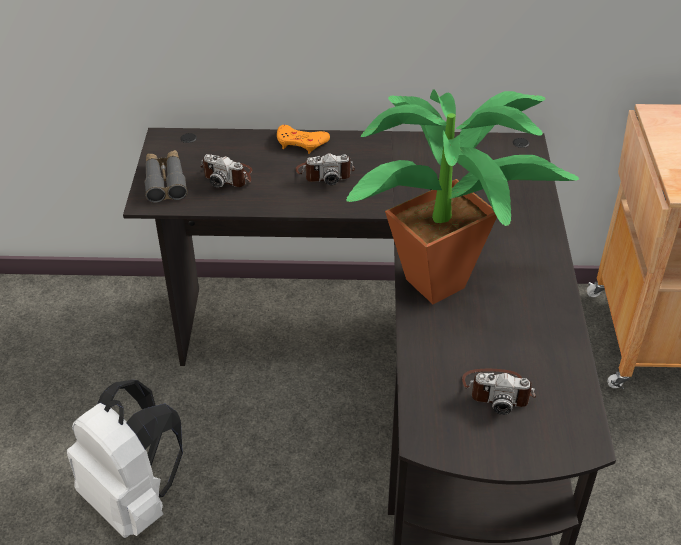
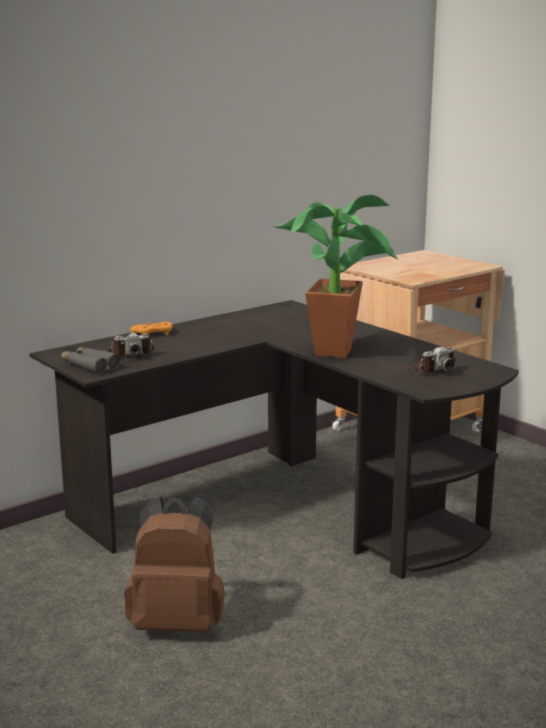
camera: 40 degrees left, 25 degrees down
(134, 499) = (178, 623): white backpack -> brown backpack
(325, 173) = (192, 338): camera -> none

